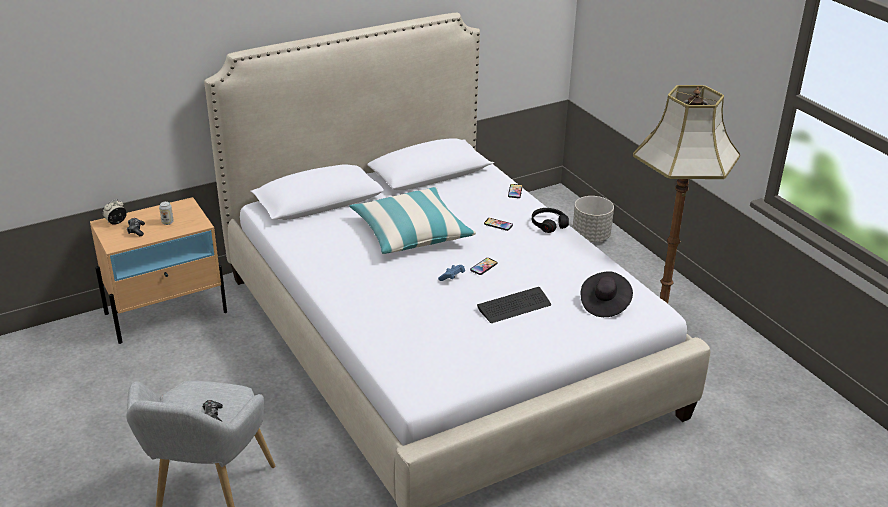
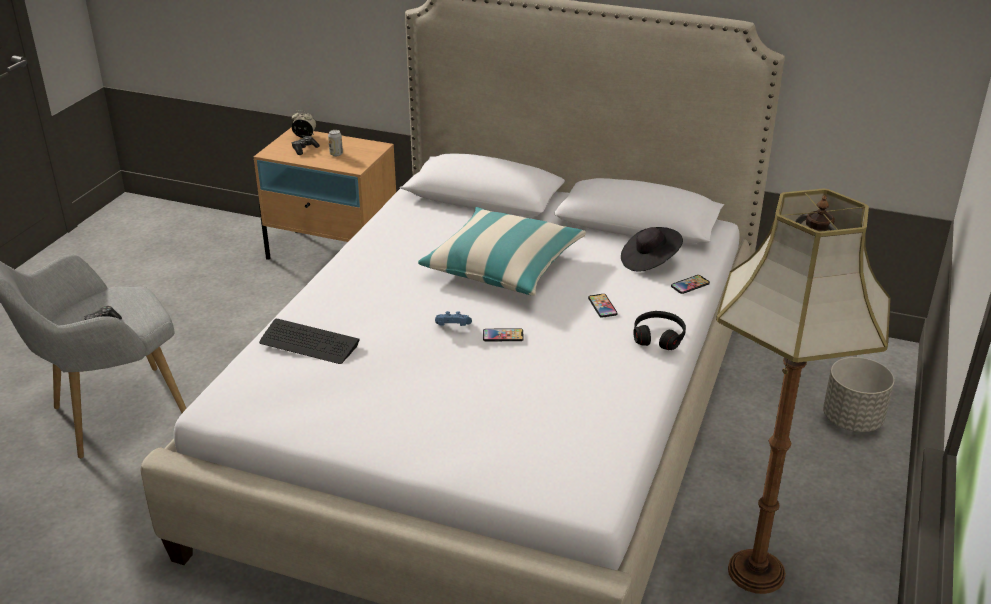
camera: 50 degrees right, 0 degrees up
(514, 306) = (454, 390): keyboard -> keyboard (309, 343)
(604, 304) = (547, 451): black hat -> black hat (649, 261)

